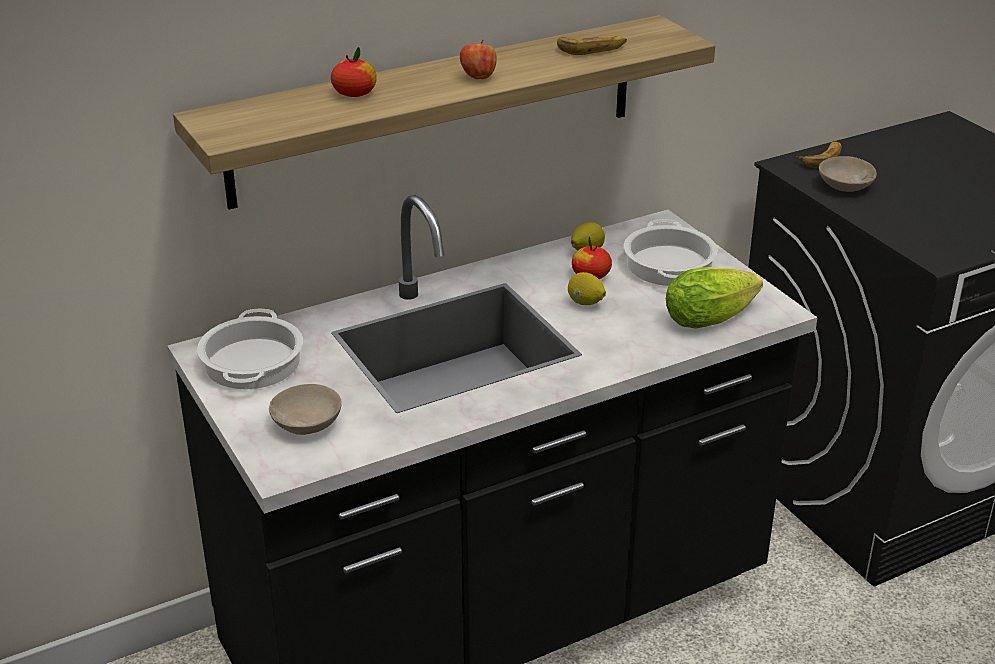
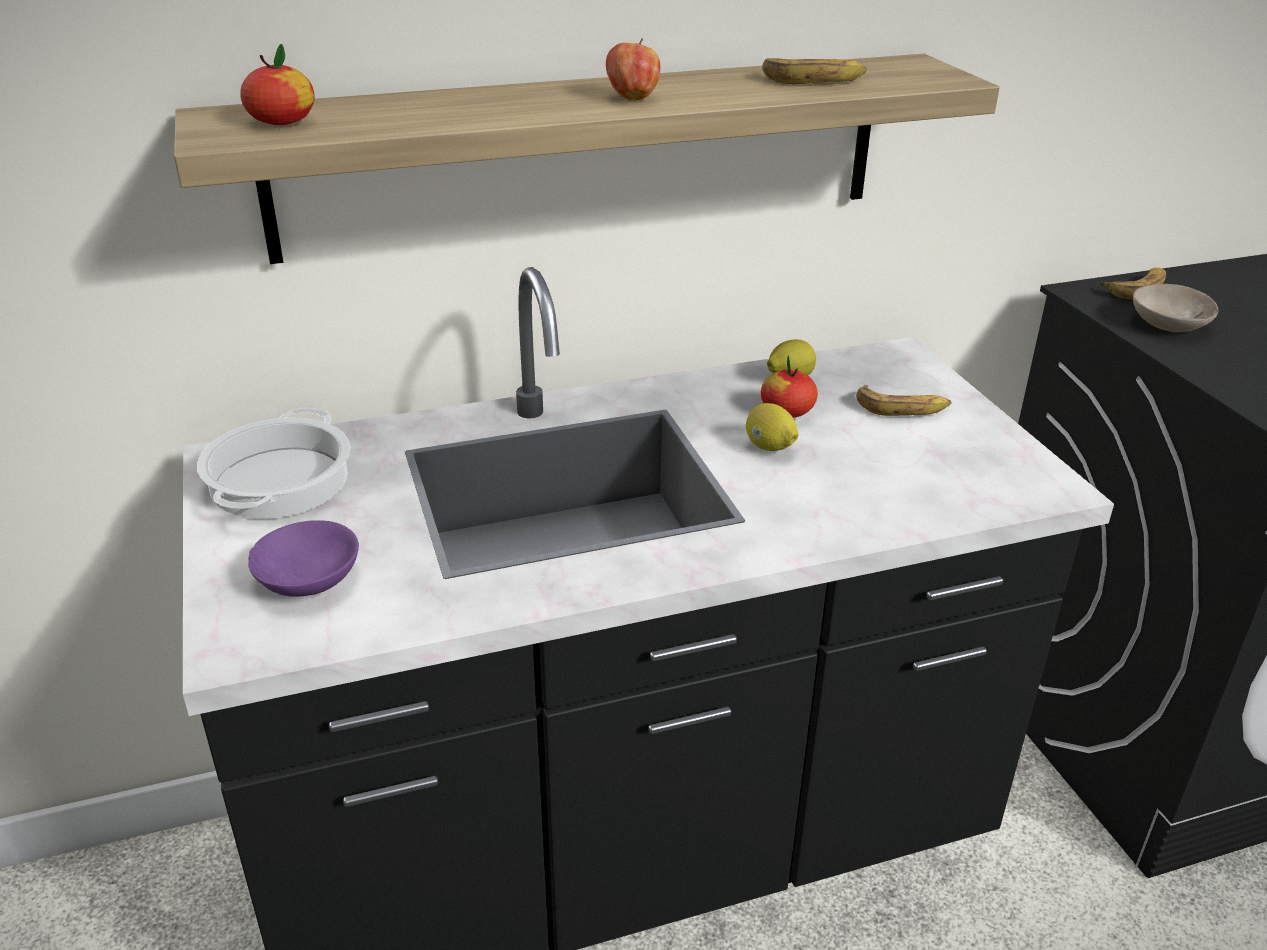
camera: 10 degrees right, 0 degrees up
(309, 423) = (312, 579): beige bowl -> purple bowl
(354, 93) = (443, 104): apple -> apple (281, 122)
(670, 265) = (902, 408): cooking pot -> banana
(714, 316) = (955, 485): lettuce -> none

